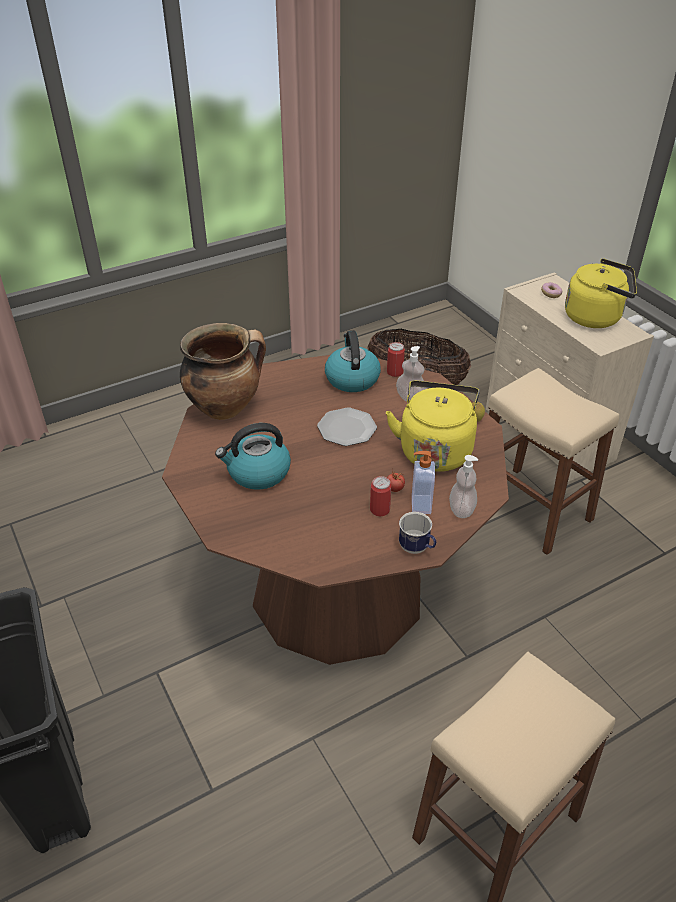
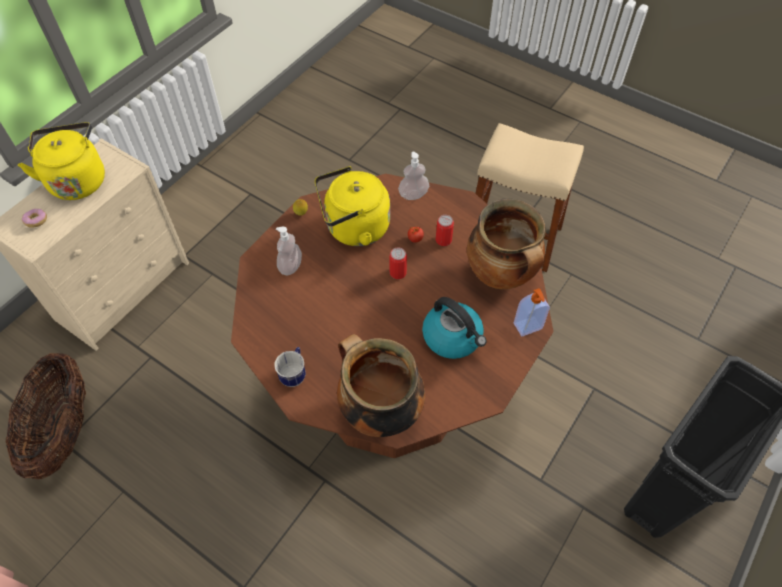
camera: 115 degrees left, 15 degrees up
(302, 537) = (502, 275): none -> cooking pot
(346, 428) = (359, 297): plate -> none
(351, 378) = (279, 322): kettle -> none
(395, 372) = (253, 292): can -> can (398, 273)
(417, 549) = (467, 207): mug -> mug (294, 374)
(420, 504) = (423, 219): soap dispenser -> soap dispenser (528, 327)
(531, 509) = (235, 280): beige stool -> none

